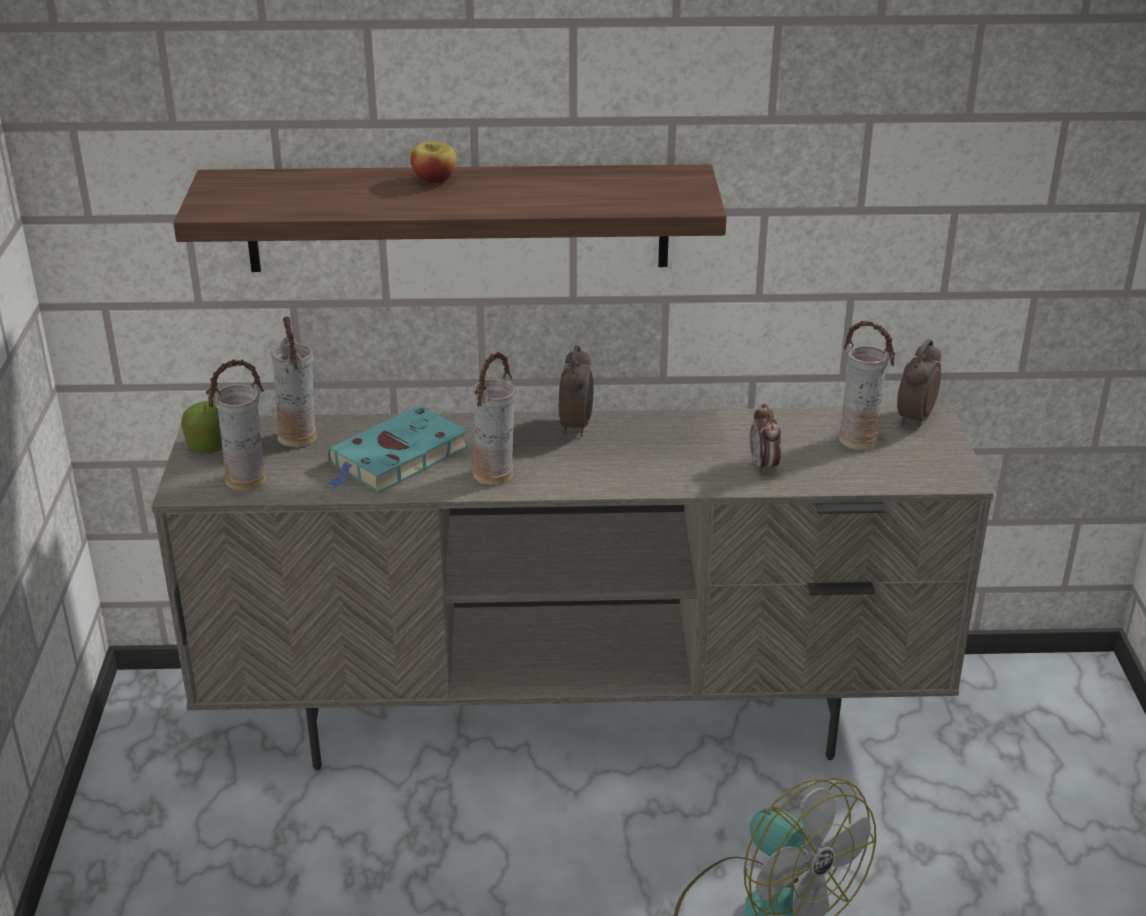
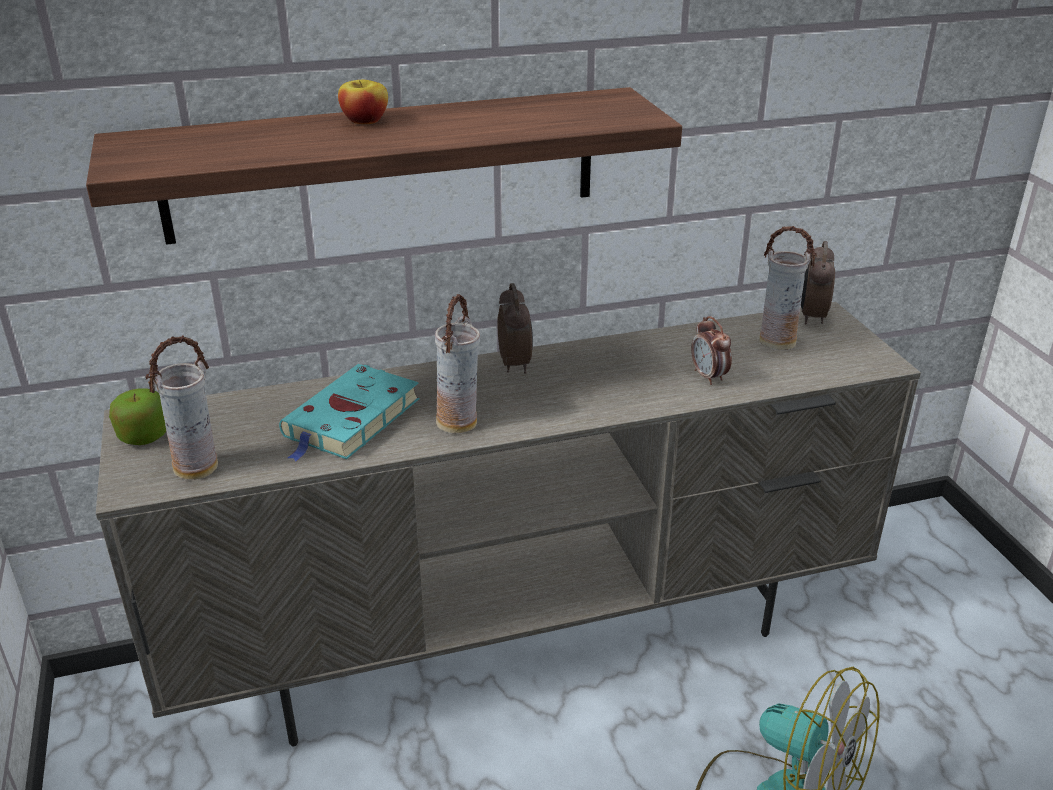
camera: 15 degrees left, 0 degrees up
(299, 437) = (239, 414): vase -> none

